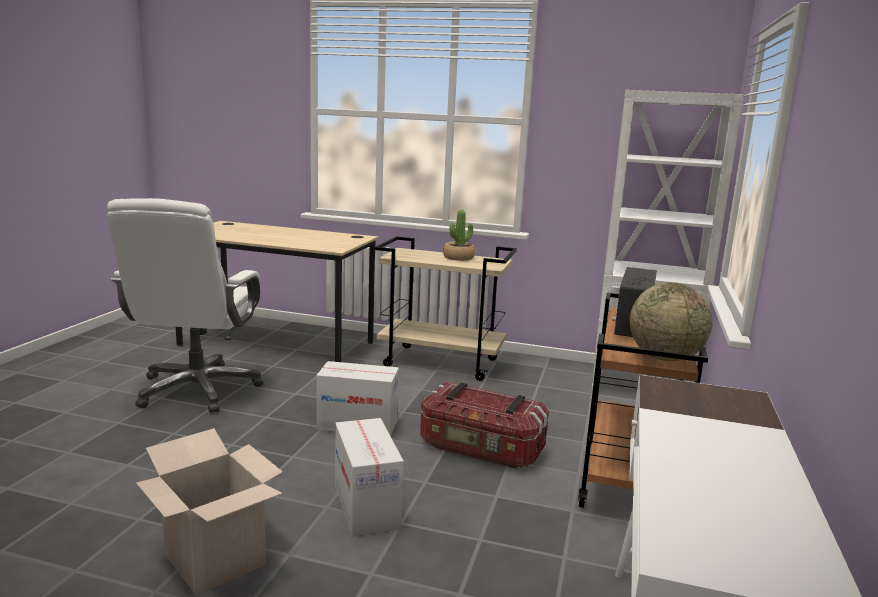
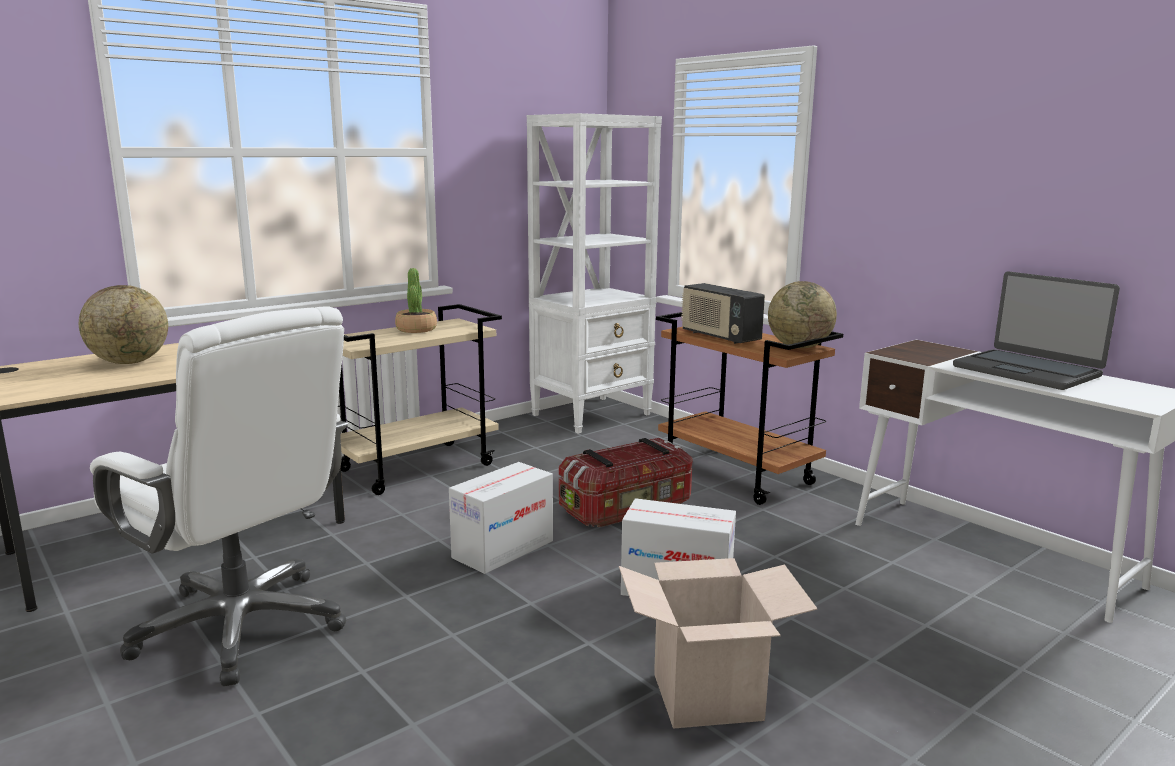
camera: 55 degrees left, 0 degrees up
(266, 232) = (129, 362): none -> globe
(728, 464) = (1027, 371): none -> laptop

